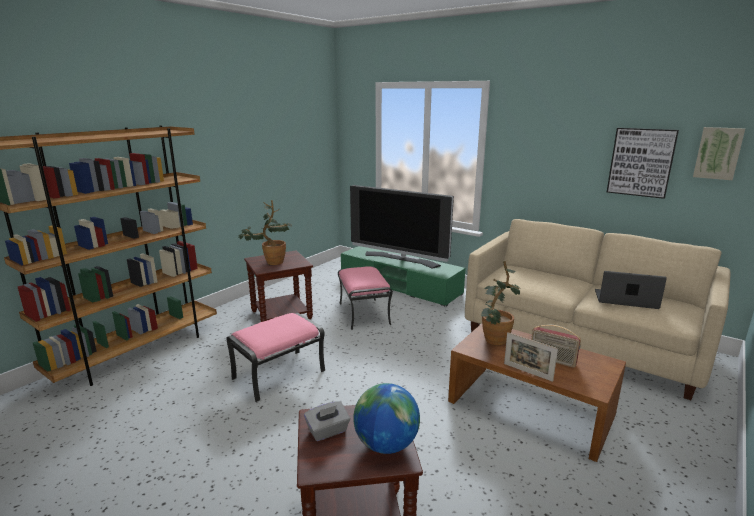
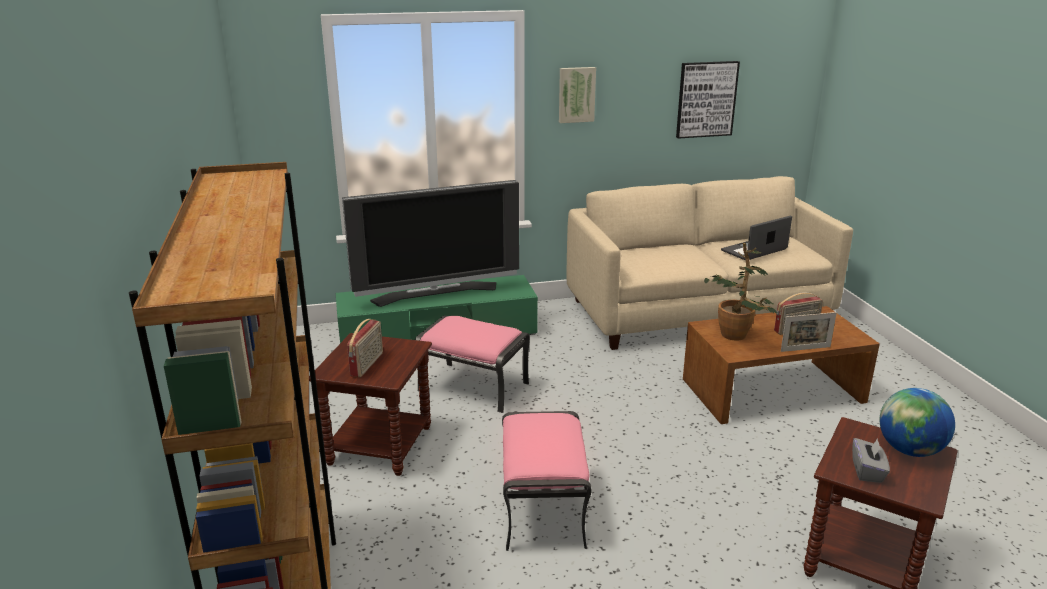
camera: 50 degrees left, 5 degrees up
(270, 262) = (367, 364): potted plant -> radio
(718, 153) = (769, 81): picture -> picture (576, 94)

